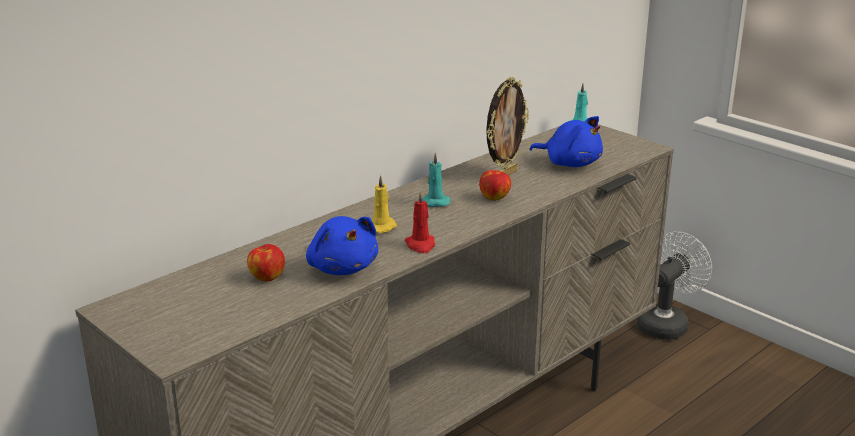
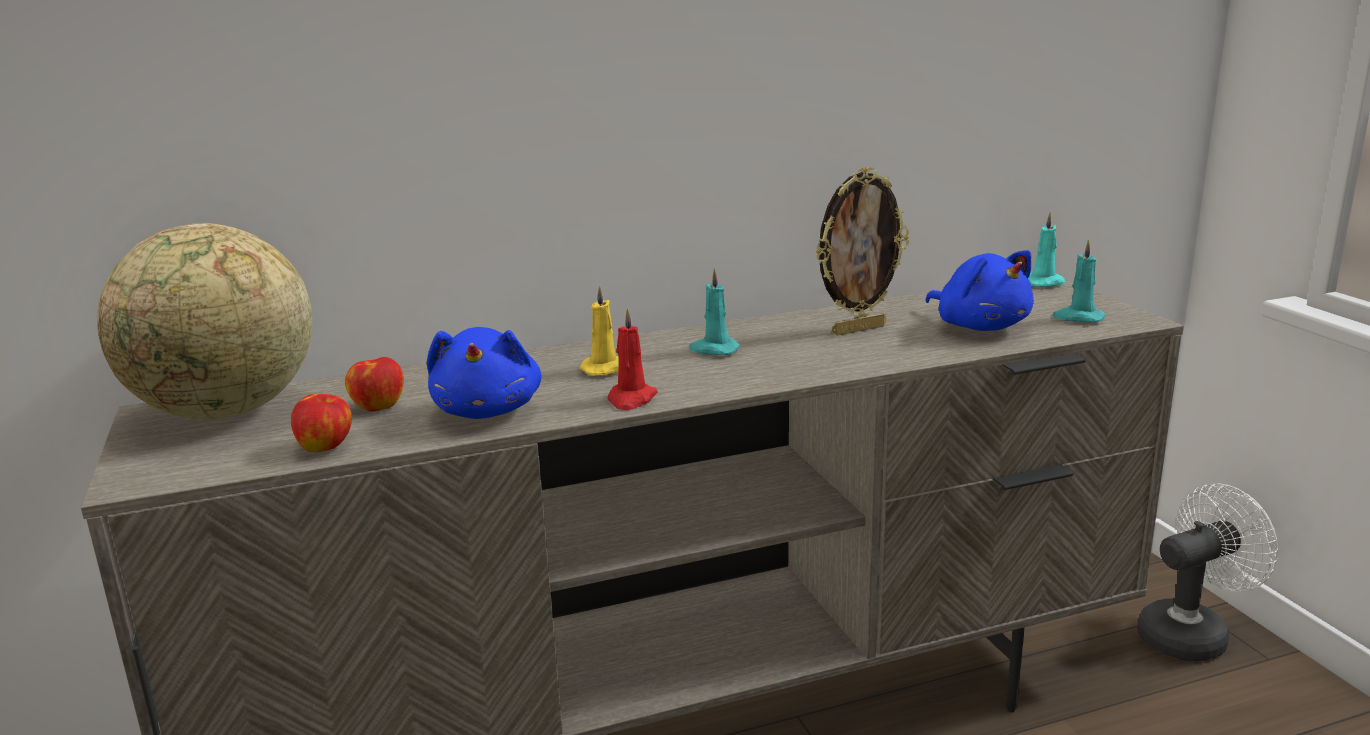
camera: 25 degrees right, 5 degrees down
(165, 299) = (226, 412): none -> globe
(494, 198) = (811, 355): apple -> apple (326, 447)
(617, 150) = (1078, 318): none -> turquoise candle

